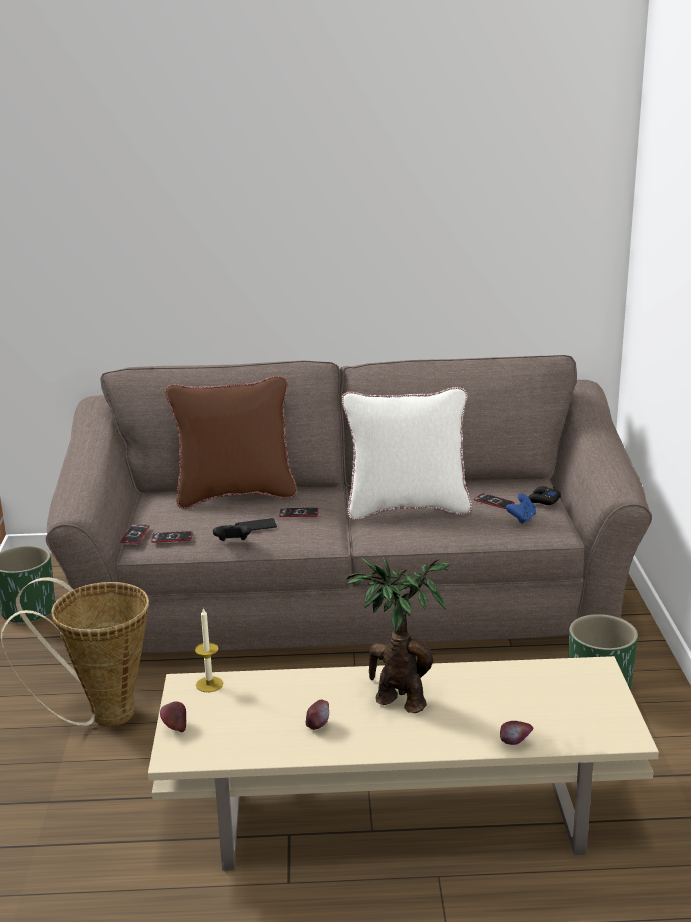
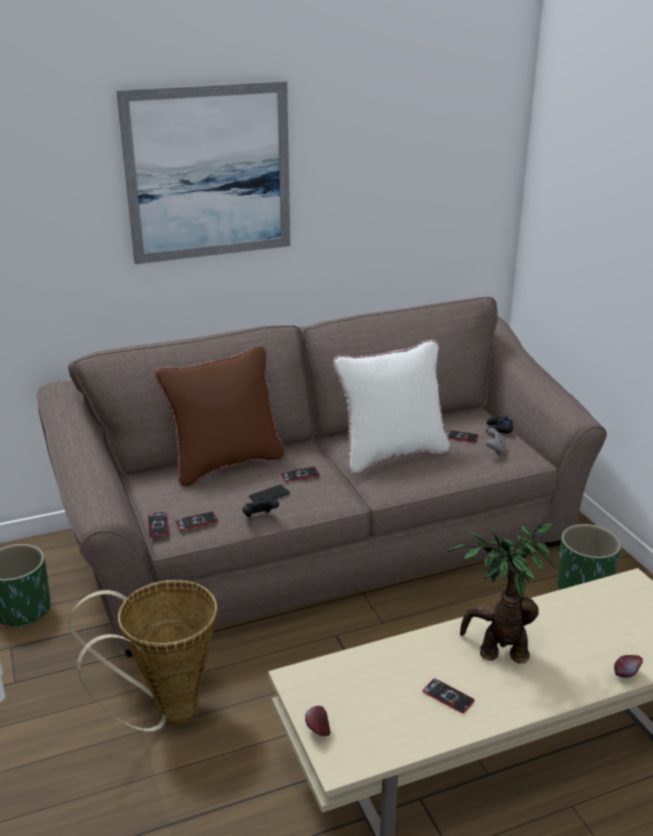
camera: 20 degrees left, 5 degrees up
(209, 684) = (318, 673): candle -> none
(258, 200) = (208, 173): none -> picture
(317, 725) = (448, 696): apple -> phone
(521, 519) = (495, 450): blue game controller -> grey game controller

